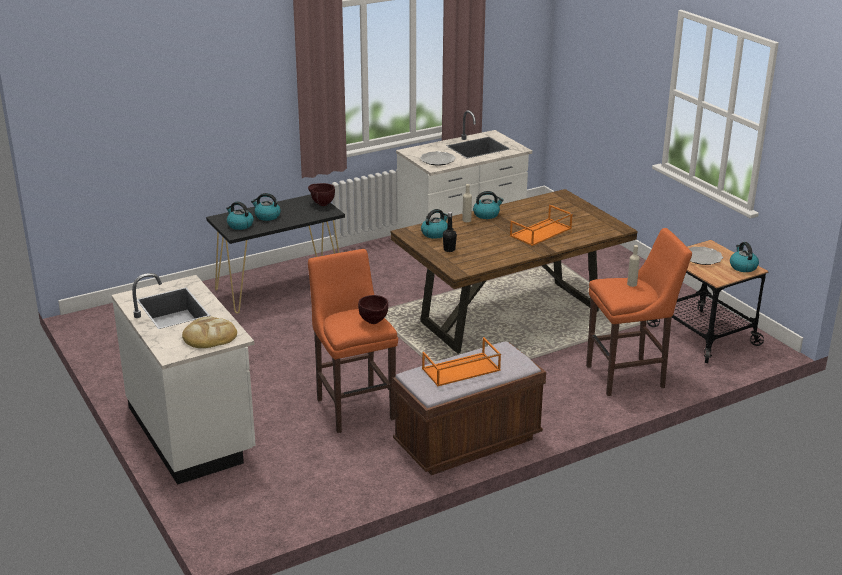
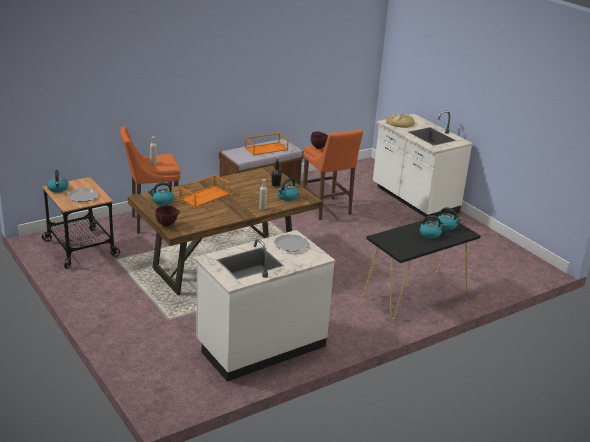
camera: 175 degrees right, 0 degrees up
(322, 204) = (390, 246): brown bowl -> brown bowl (167, 225)
(486, 214) = (246, 212): kettle -> kettle (162, 201)

